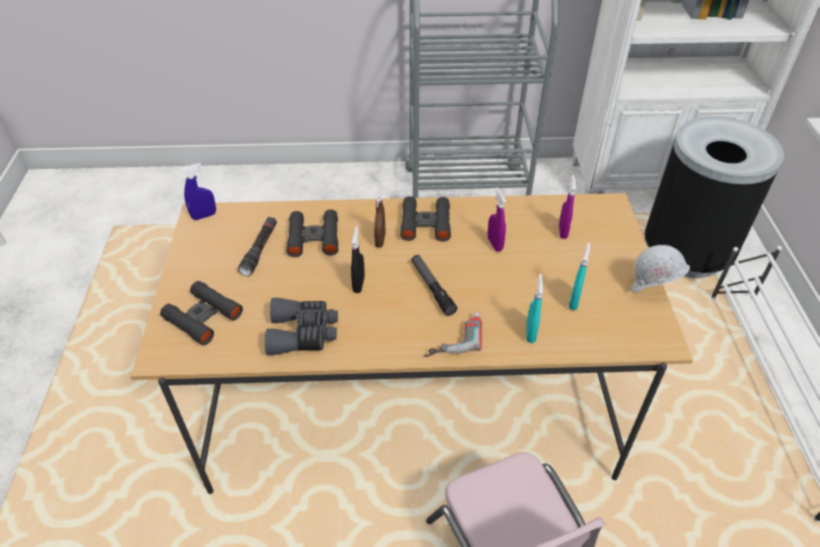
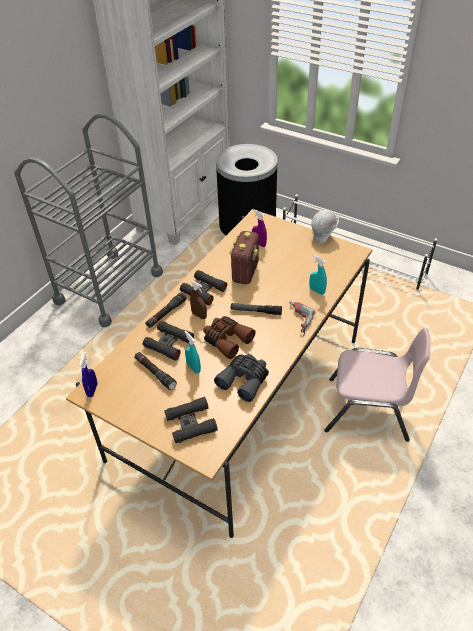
camera: 55 degrees left, 0 degrees up
(358, 284) = (226, 340): black spray bottle -> brown binoculars
(359, 212) = (166, 313): none -> black flashlight
(494, 244) = (245, 272): purple spray bottle -> radio
(574, 301) = (309, 265): turquoise spray bottle -> turquoise spray bottle (193, 368)

